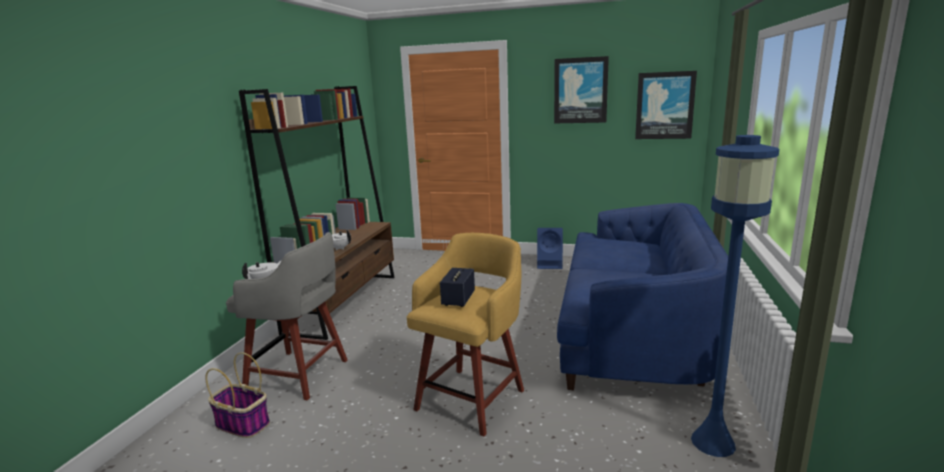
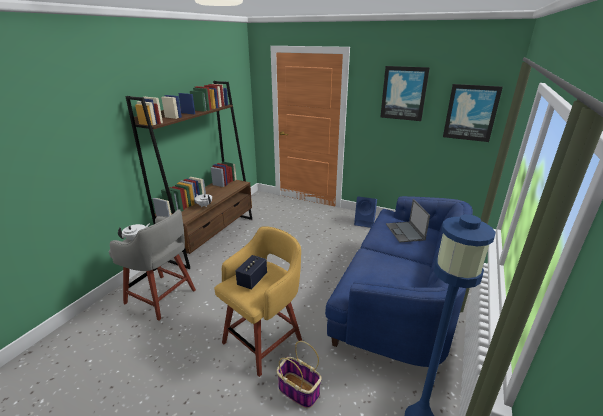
camera: 10 degrees right, 10 degrees up
(241, 424) = (113, 333): basket -> basket (298, 390)
(621, 247) = (405, 232): none -> laptop

